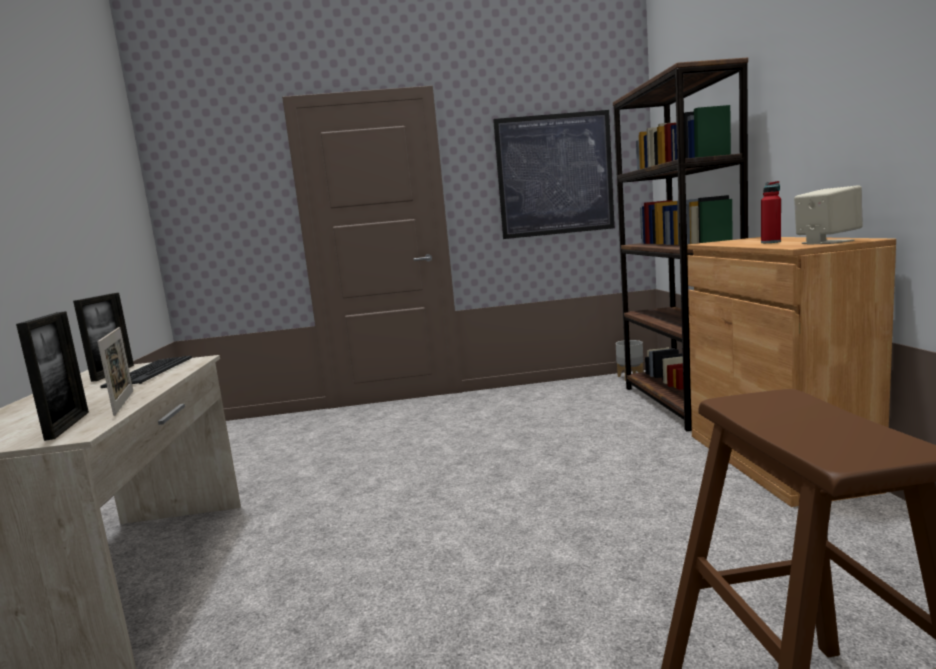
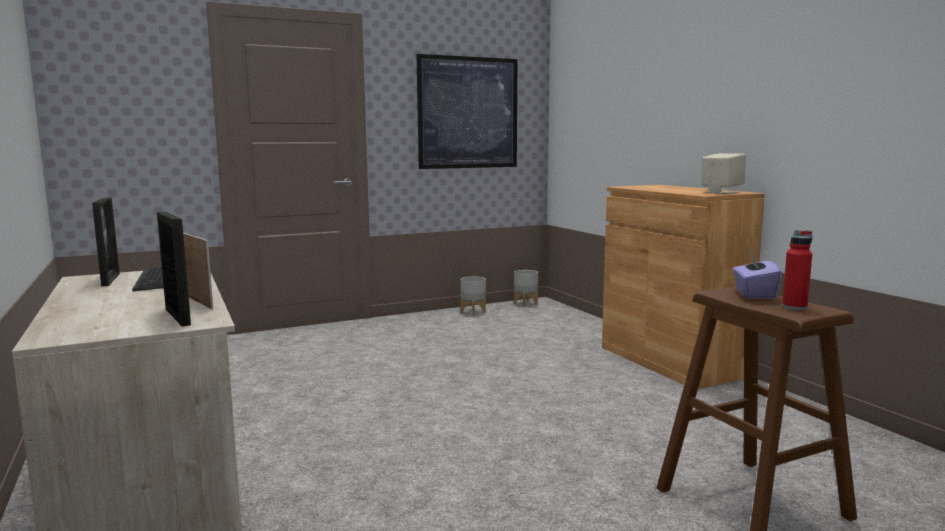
camera: 20 degrees left, 0 degrees up
(567, 387) = (473, 312): none -> grey planter
(681, 404) = (580, 324): brown bookcase -> none
(770, 242) = (677, 190): red bottle -> red bottle (794, 307)
(795, 407) = (754, 294): none -> purple tissue box

